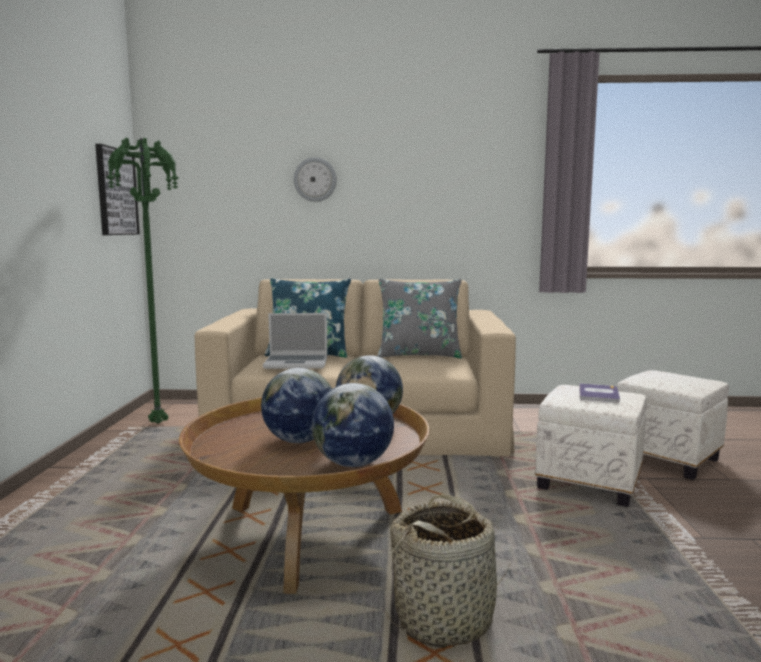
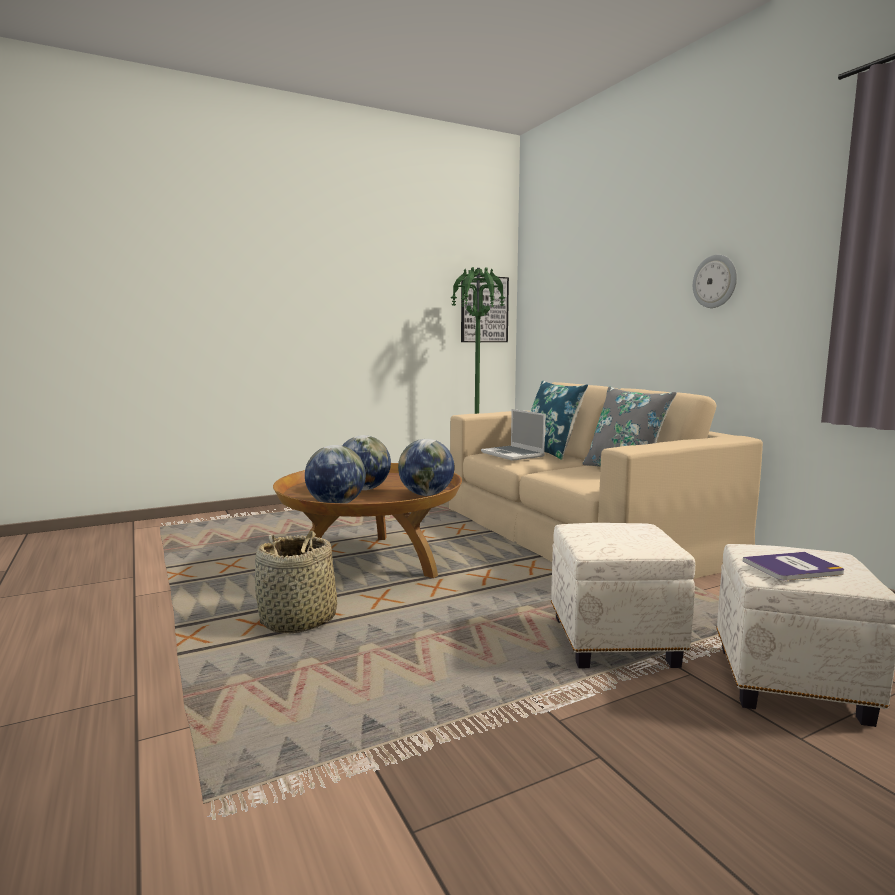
camera: 60 degrees right, 0 degrees up
(315, 179) = (618, 287): wall clock -> wall clock (715, 281)
(598, 394) = (626, 535): book -> book (793, 567)

